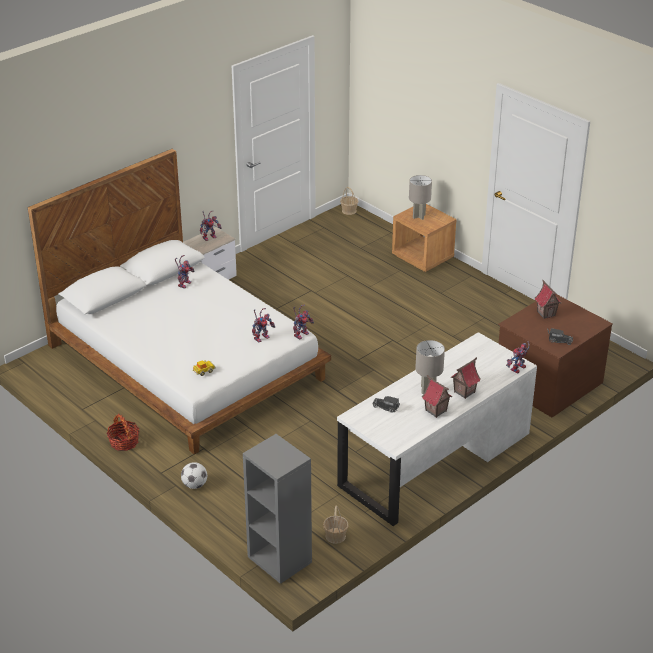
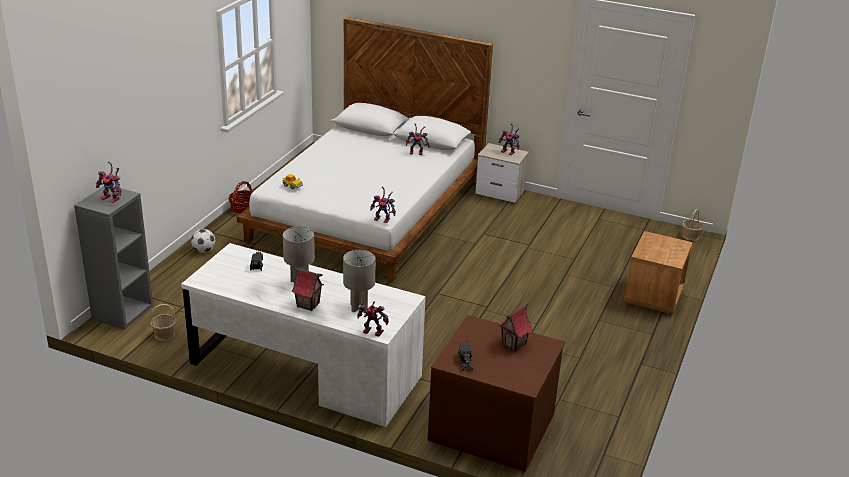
camera: 65 degrees right, 5 degrees down
(262, 337) = (363, 201): toy robot -> toy robot (112, 199)
(419, 216) = (660, 245): grey table lamp -> grey table lamp (359, 307)
(435, 411) = (266, 293): toy house -> none

